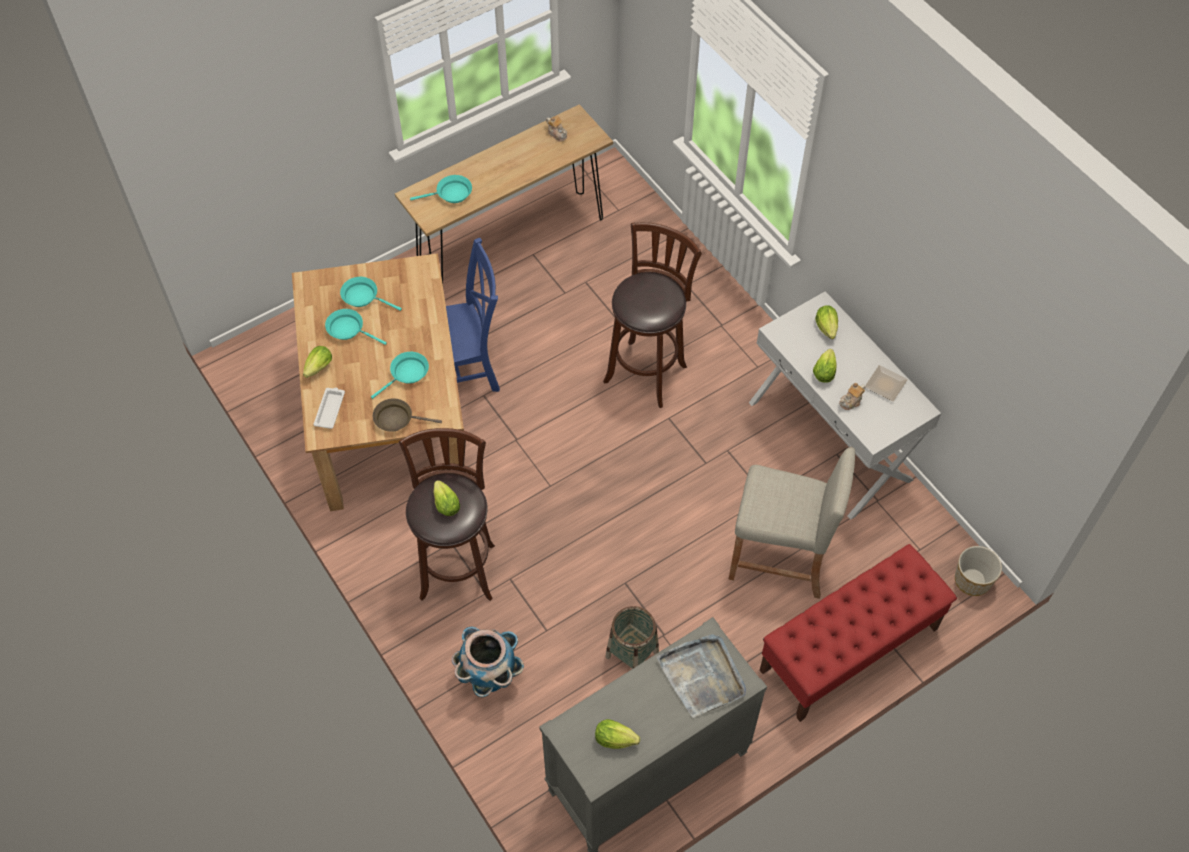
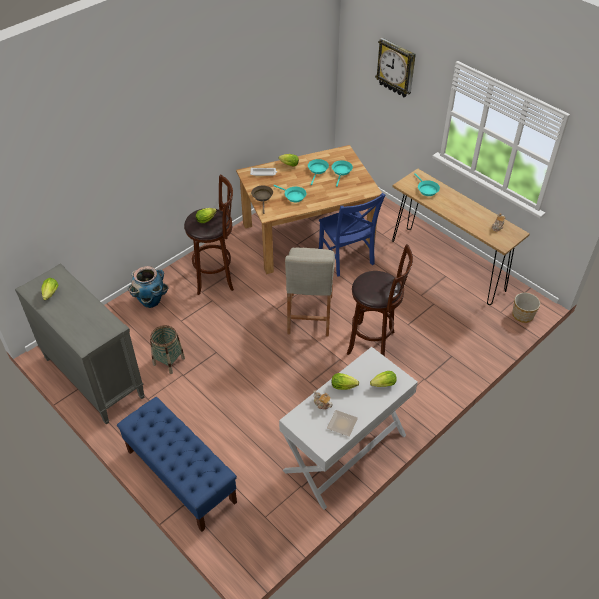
camera: 80 degrees right, 10 degrees down
(278, 114) = (396, 68): none -> wall clock
(702, 676) = (89, 327): grey tray -> none
(780, 559) = (244, 430): beige stool -> beige stool (309, 314)
(848, 650) = (180, 476): red bench -> blue bench
(972, 580) = (244, 554): planter -> planter (523, 315)

